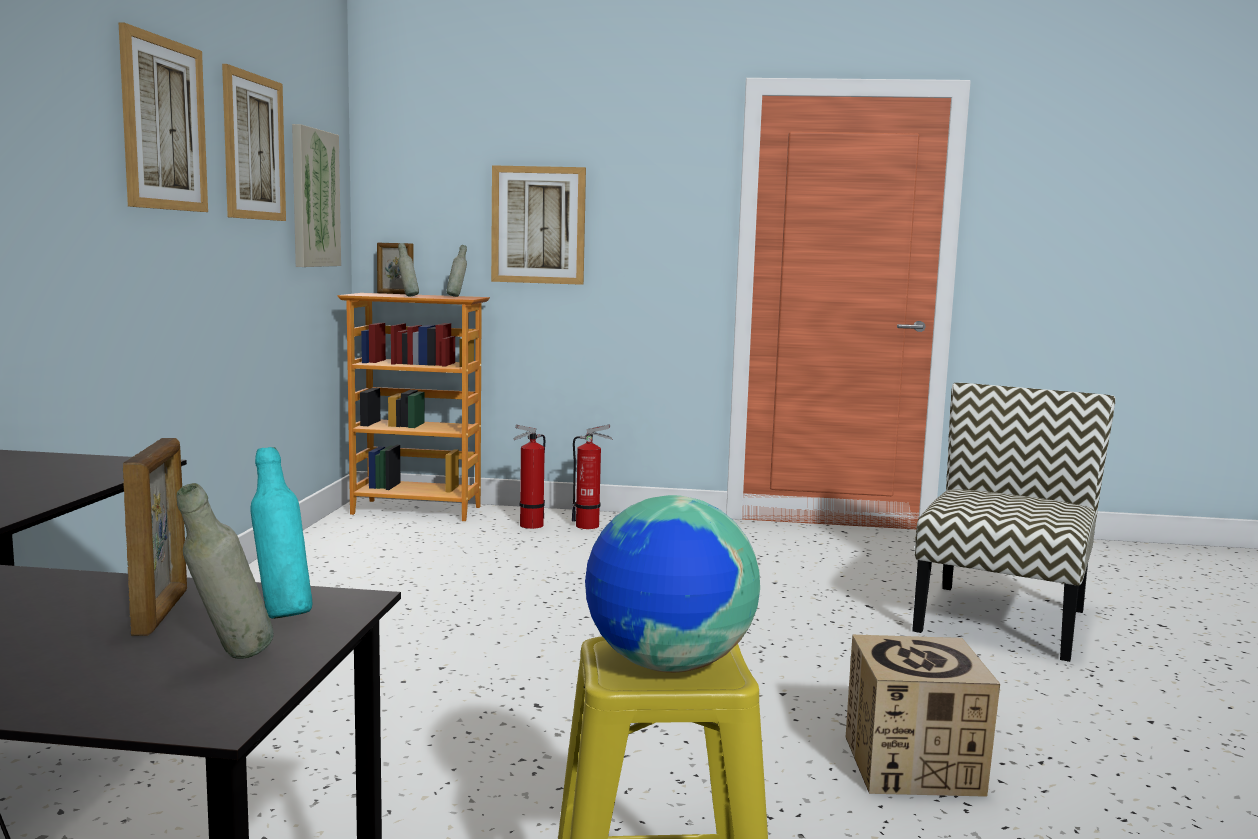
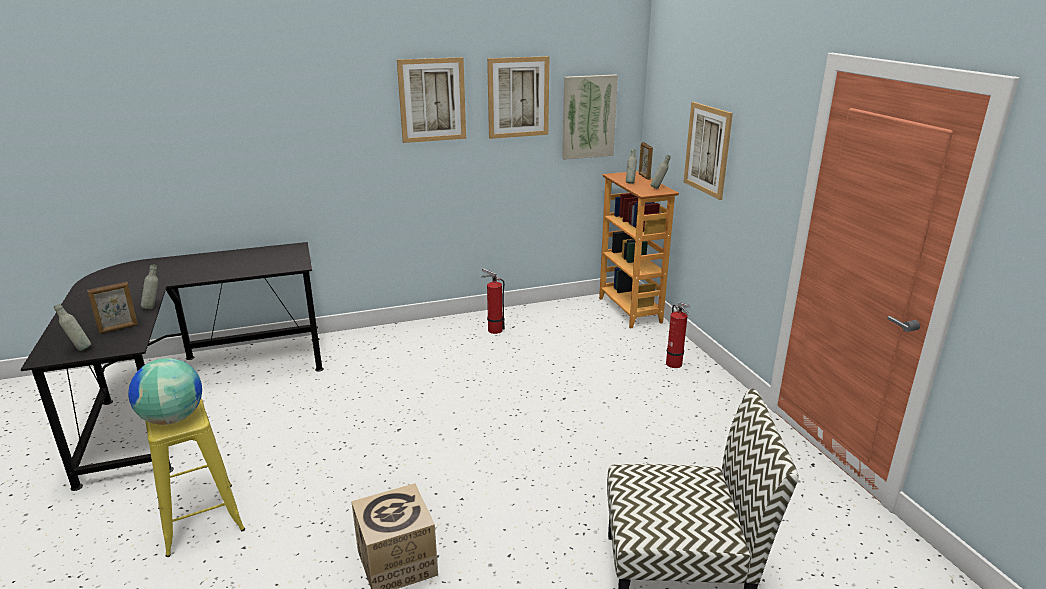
camera: 65 degrees right, 15 degrees up
(75, 574) = (154, 307): none -> grey bottle
(282, 614) = (118, 343): turquoise bottle -> none
(529, 526) = (647, 347): fire extinguisher -> fire extinguisher (493, 330)

